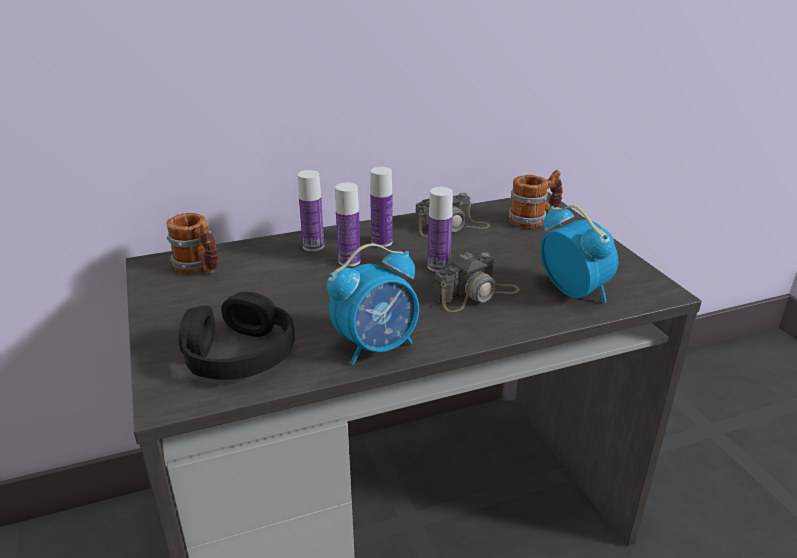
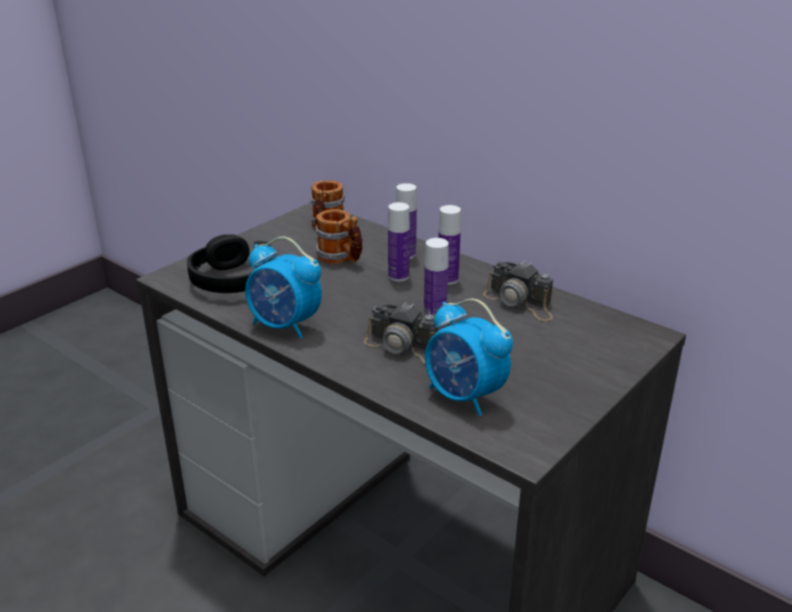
camera: 60 degrees right, 0 degrees up
(534, 220) = (596, 341): mug -> mug (341, 258)
(573, 292) = (464, 396): alarm clock -> alarm clock turned 105 degrees clockwise

